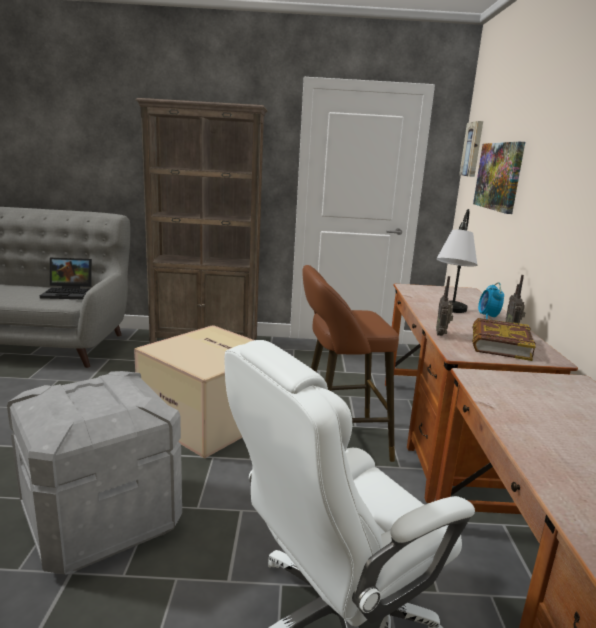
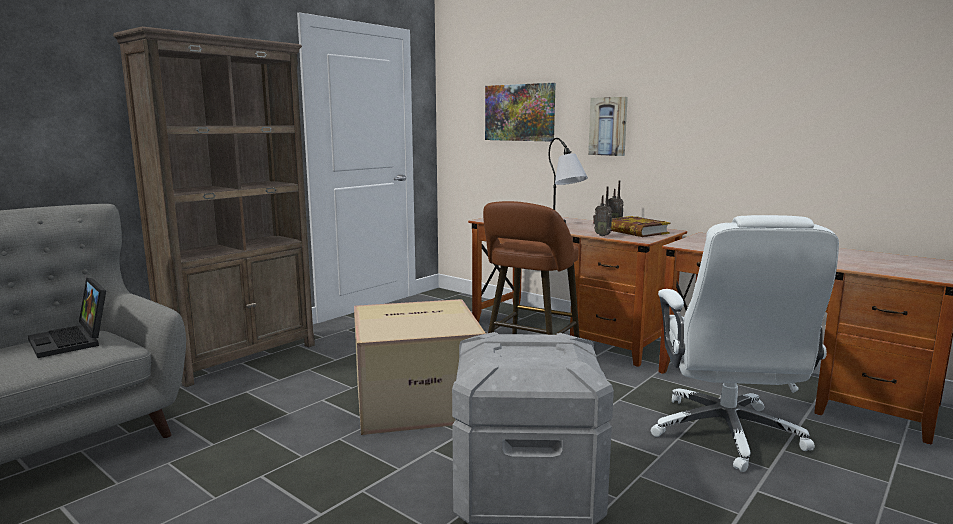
camera: 50 degrees left, 5 degrees down
(69, 293) = (73, 341): laptop -> laptop turned 105 degrees clockwise
(473, 149) = (459, 91): picture -> picture (608, 126)
(488, 317) = (582, 222): alarm clock -> none

